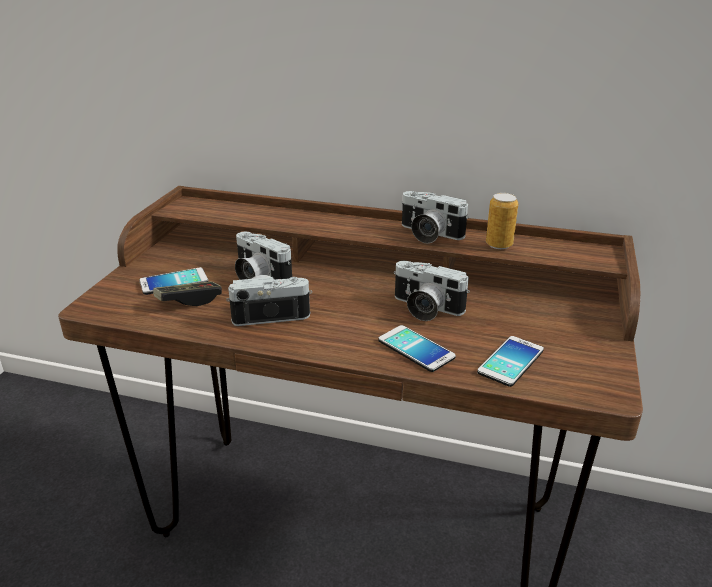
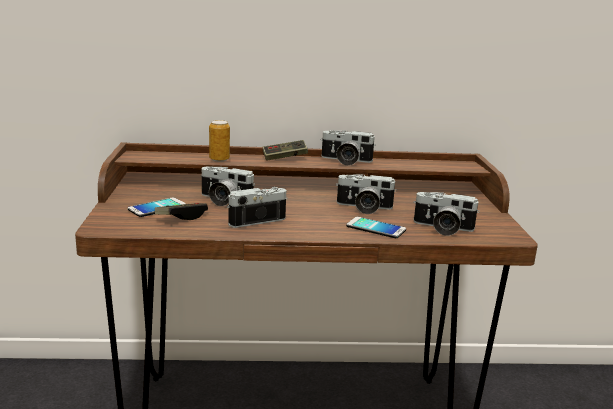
camera: 20 degrees left, 10 degrees down
(353, 223) = (284, 158): none -> game controller
(499, 245) = (398, 163): can -> can (219, 159)
(510, 361) = (442, 228): phone -> camera

